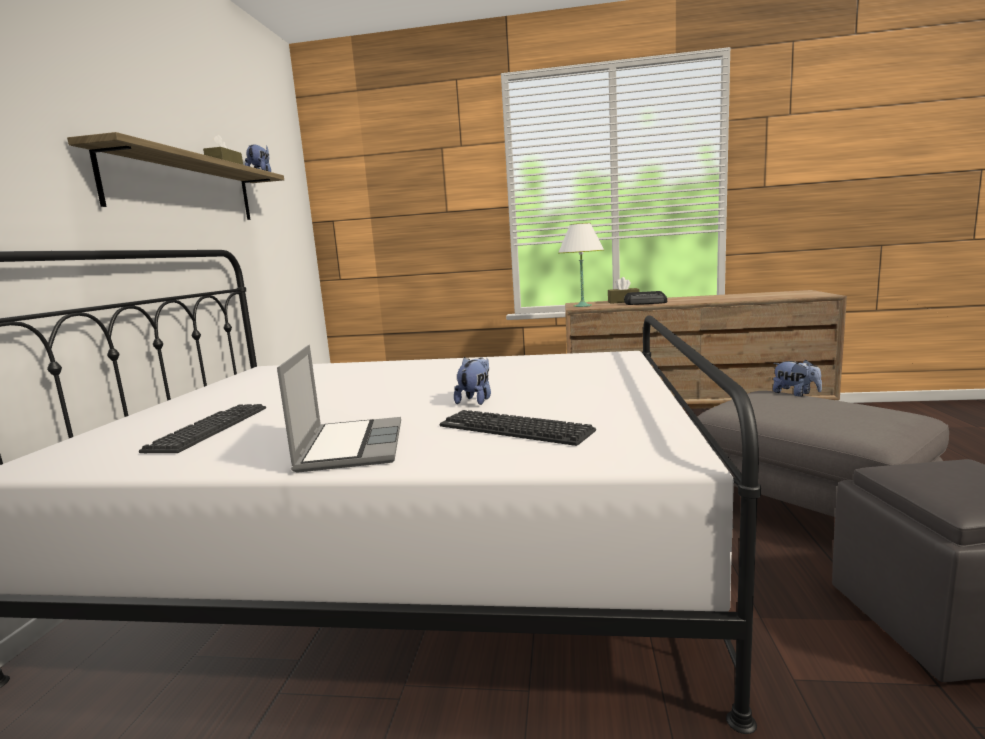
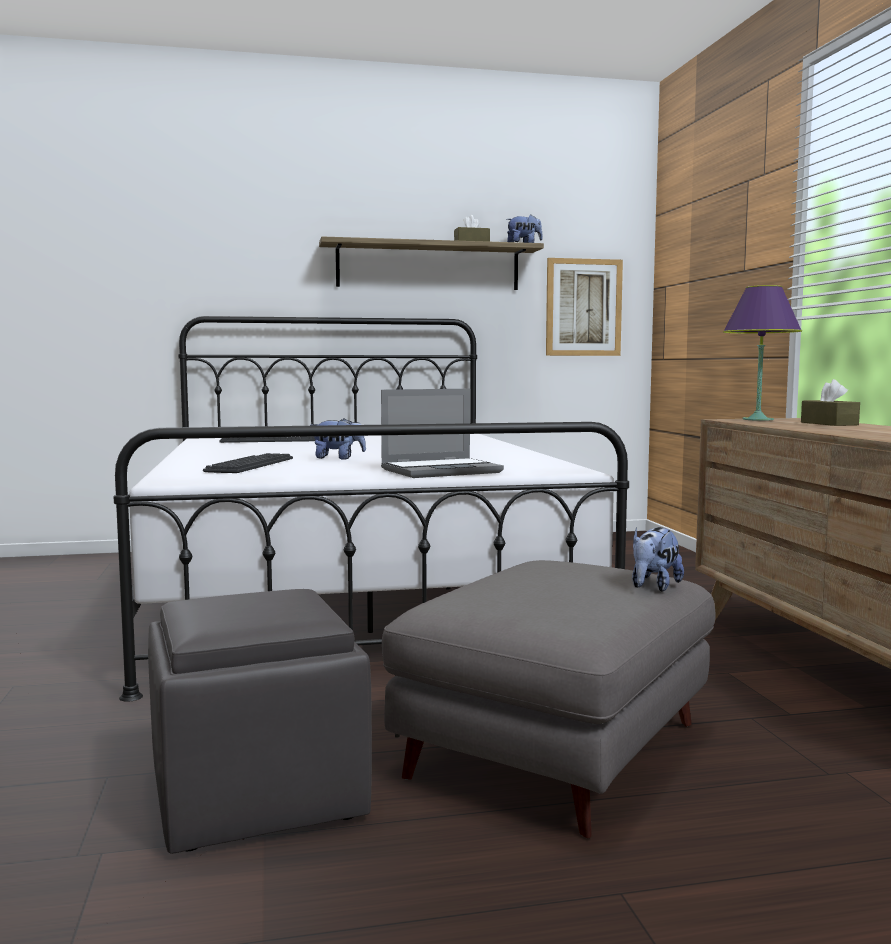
camera: 70 degrees right, 5 degrees down
(286, 237) = (583, 307): none -> picture
(350, 446) = (222, 453): laptop -> laptop (441, 471)
(582, 306) = (757, 419): white table lamp -> purple table lamp
(646, 303) = (812, 426): radio -> none

